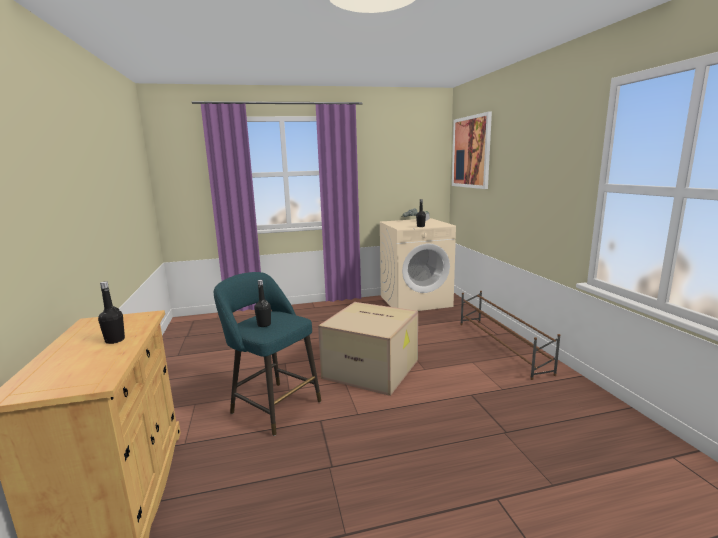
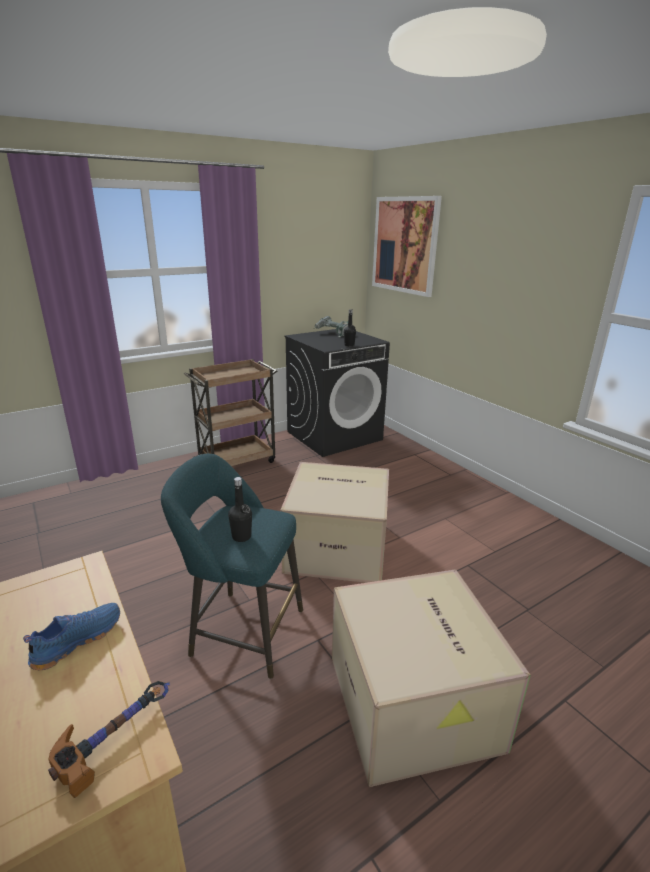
camera: 20 degrees left, 10 degrees up
(96, 374) = (117, 734): none -> hammer
(115, 340) = (77, 640): black bottle -> blue shoe
(333, 310) = (237, 461): none -> brown cart
(366, 472) = (415, 703): none -> cardboard box
(415, 301) = (334, 435): beige washing machine -> black washing machine
(501, 346) = (464, 492): brown shoe rack -> none

